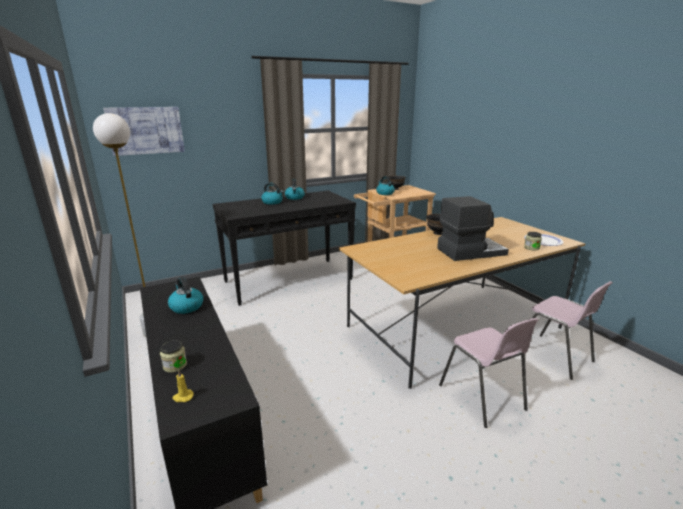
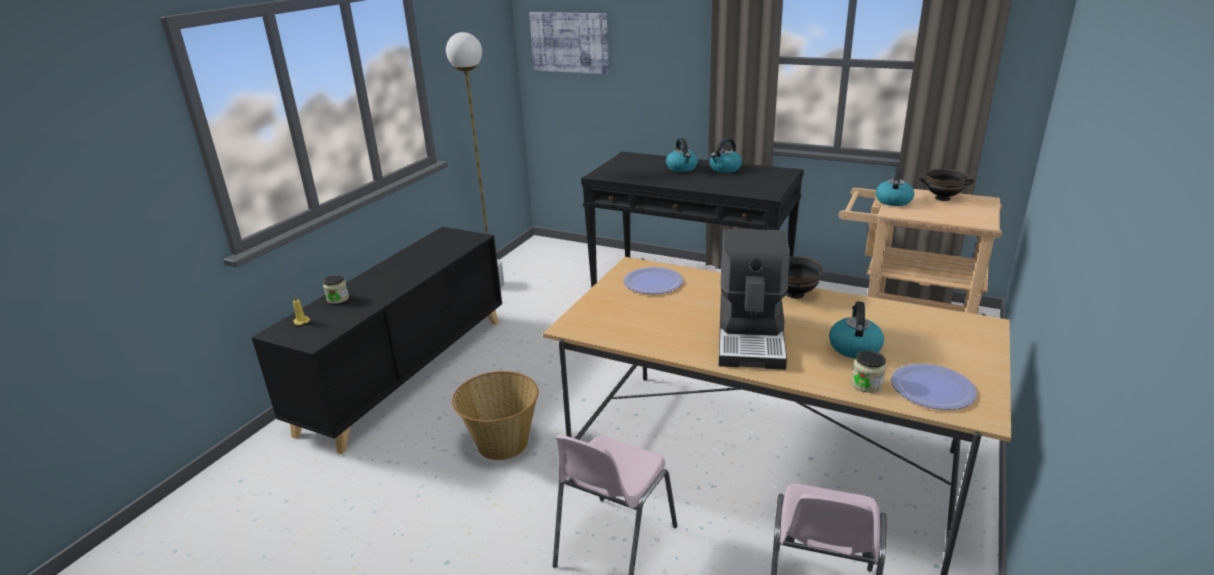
camera: 55 degrees right, 5 degrees up
(186, 307) = (430, 258): kettle -> kettle (854, 347)
(348, 402) = (501, 443): none -> basket
(382, 251) = (653, 282): none -> plate
(470, 251) = (752, 338): coffee machine -> coffee machine turned 60 degrees clockwise

